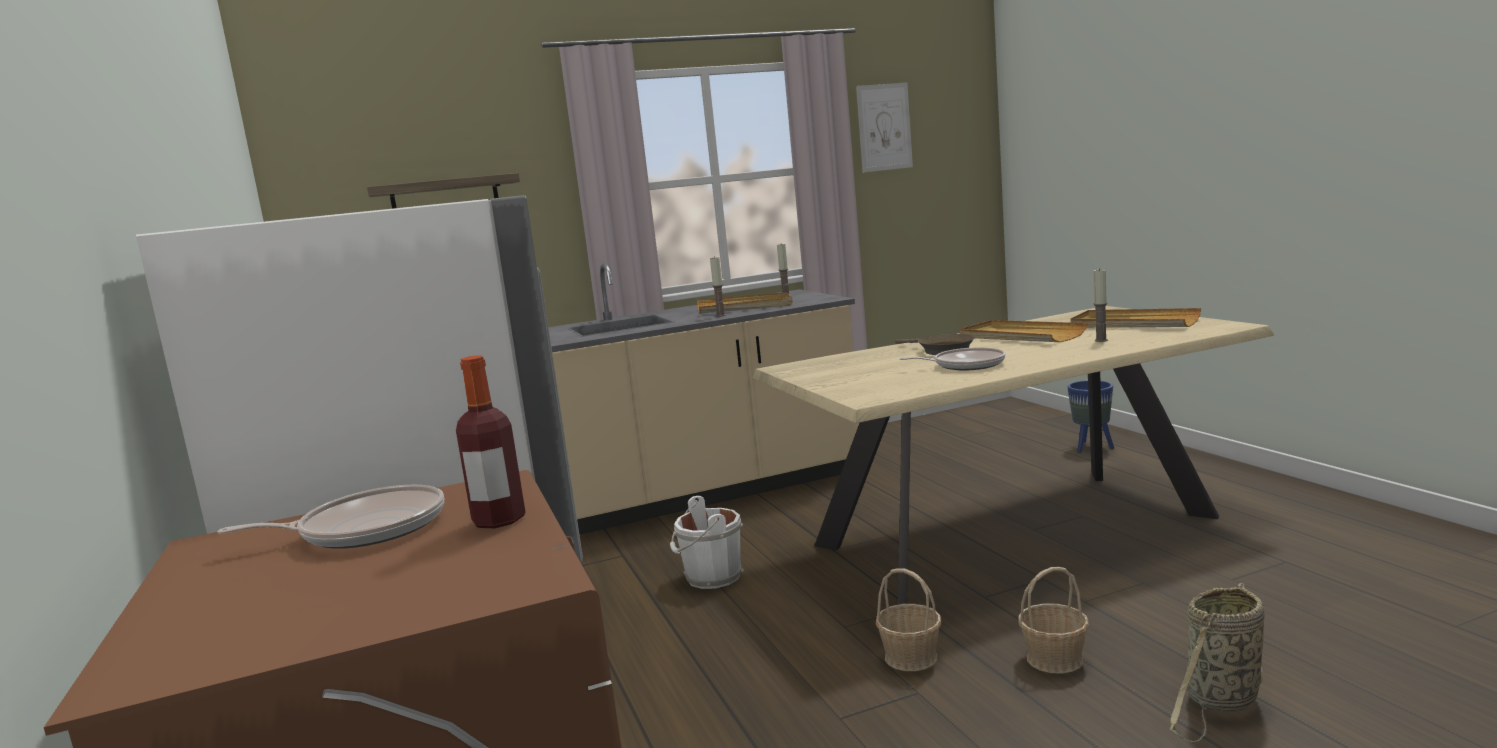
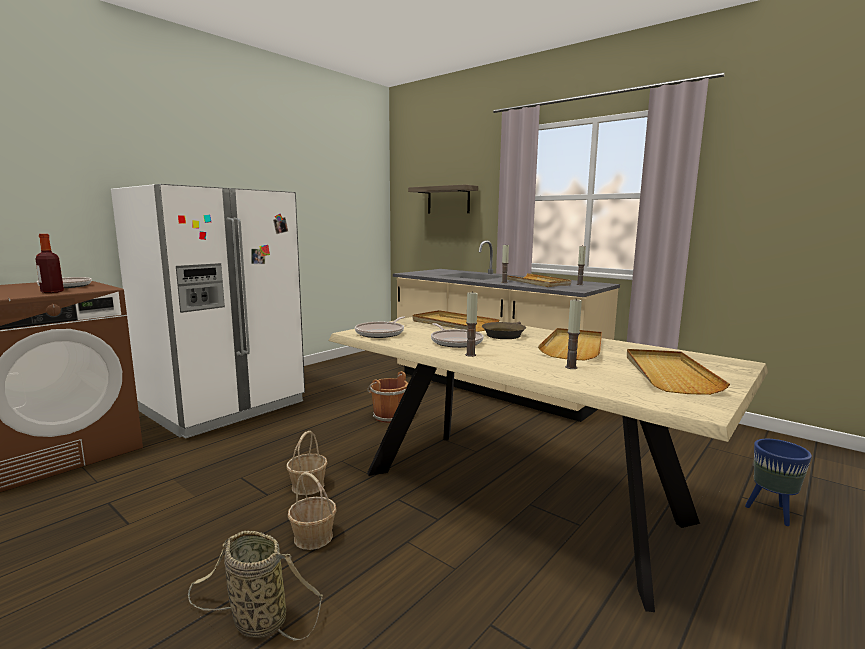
camera: 60 degrees right, 0 degrees up
(711, 578) = (388, 416): white bucket -> brown bucket
(859, 364) = (453, 324): none -> beige tray
(884, 127) = (753, 161): picture -> none
(884, 389) = (381, 333): none -> frying pan
(1033, 362) = (470, 355): none -> candle

